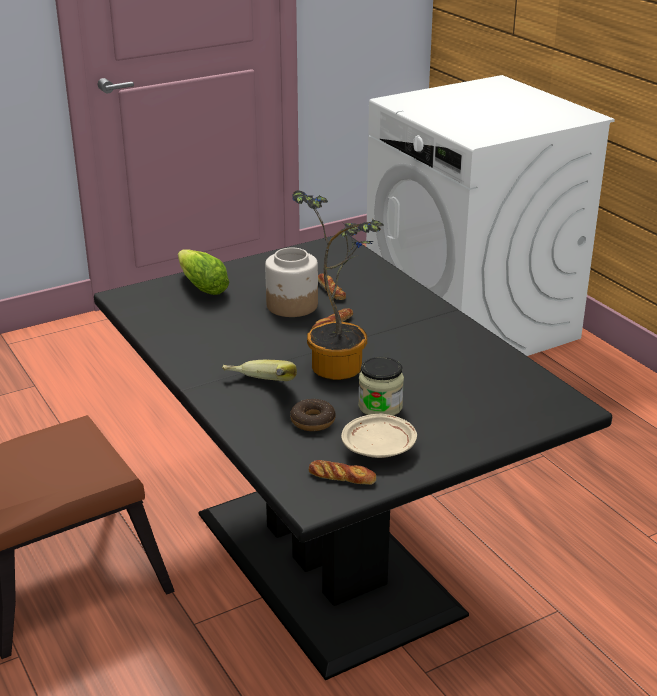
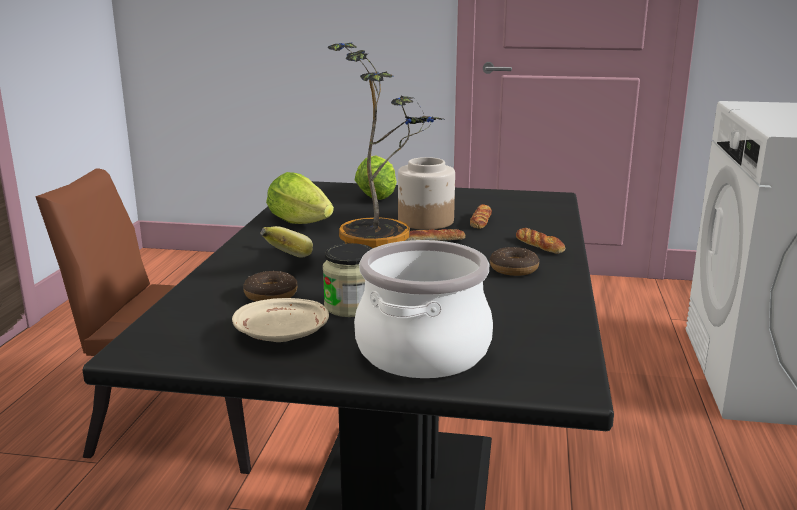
camera: 40 degrees right, 10 degrees down
(200, 342) = (303, 222): none -> lettuce
(342, 477) = (201, 342): bread -> bread (539, 245)
(423, 331) = (513, 269): none -> donut
(475, 421) = (421, 351): none -> cooking pot

